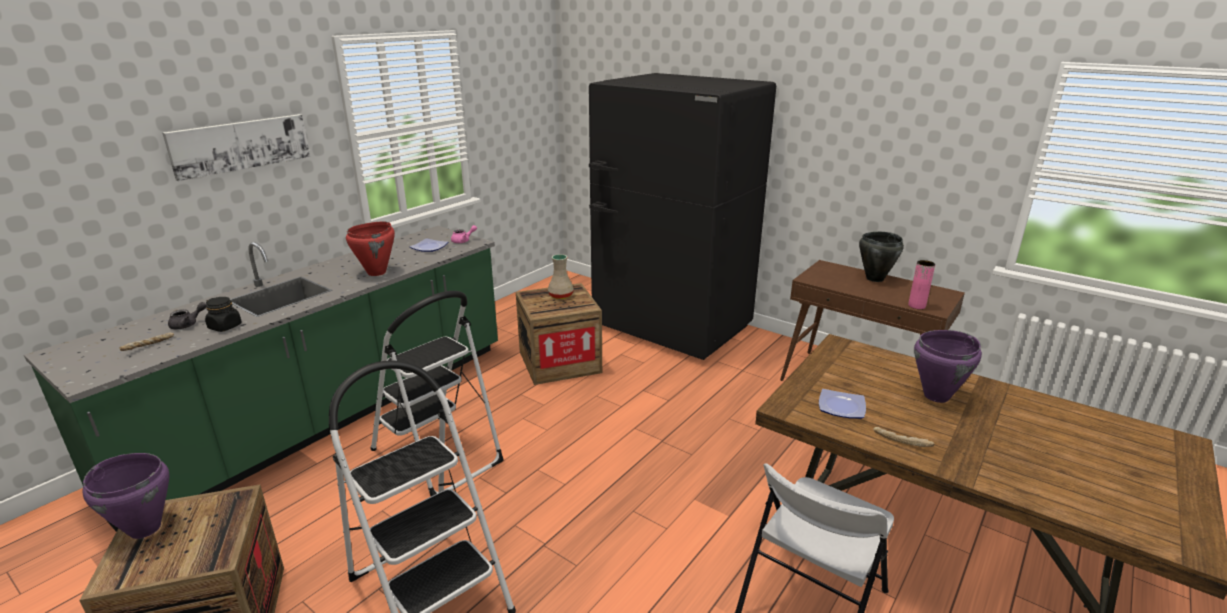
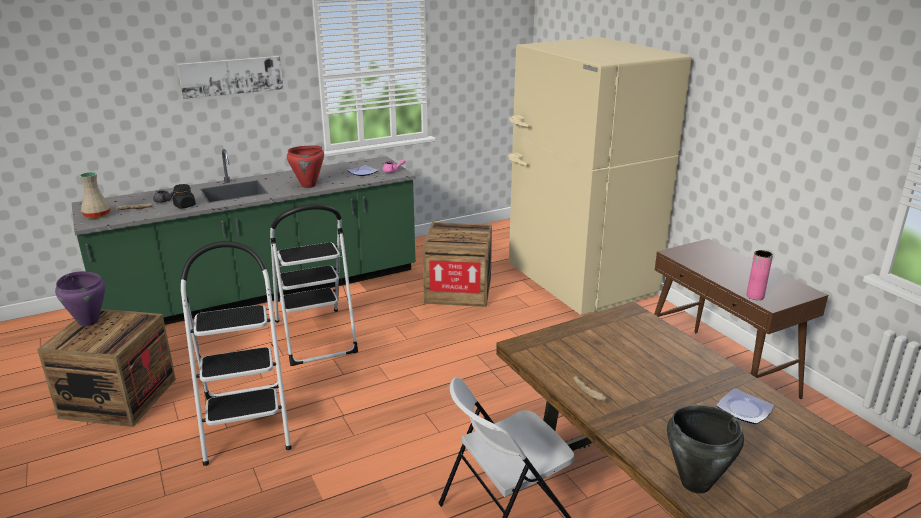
camera: 25 degrees right, 0 degrees up
(561, 296) = (465, 231): beige vase -> beige vase (98, 215)
(671, 328) = (580, 283): black fridge -> beige fridge
(842, 407) = (570, 357): plate -> plate (745, 409)
(874, 278) = (743, 265): black cooking pot -> black cooking pot (694, 483)
(937, 396) = (668, 370): purple cooking pot -> none

